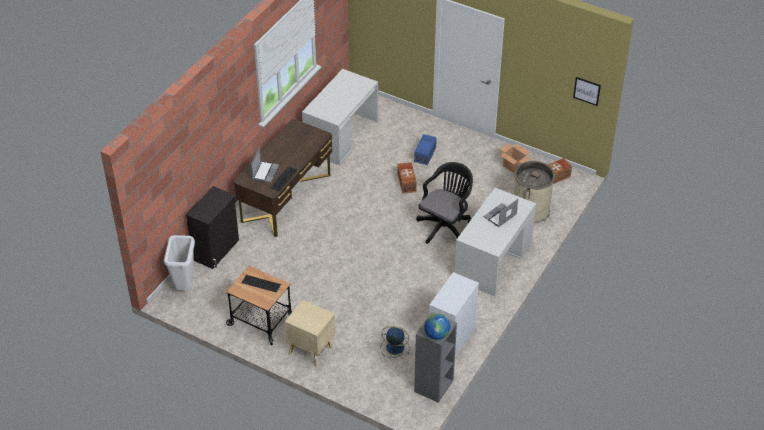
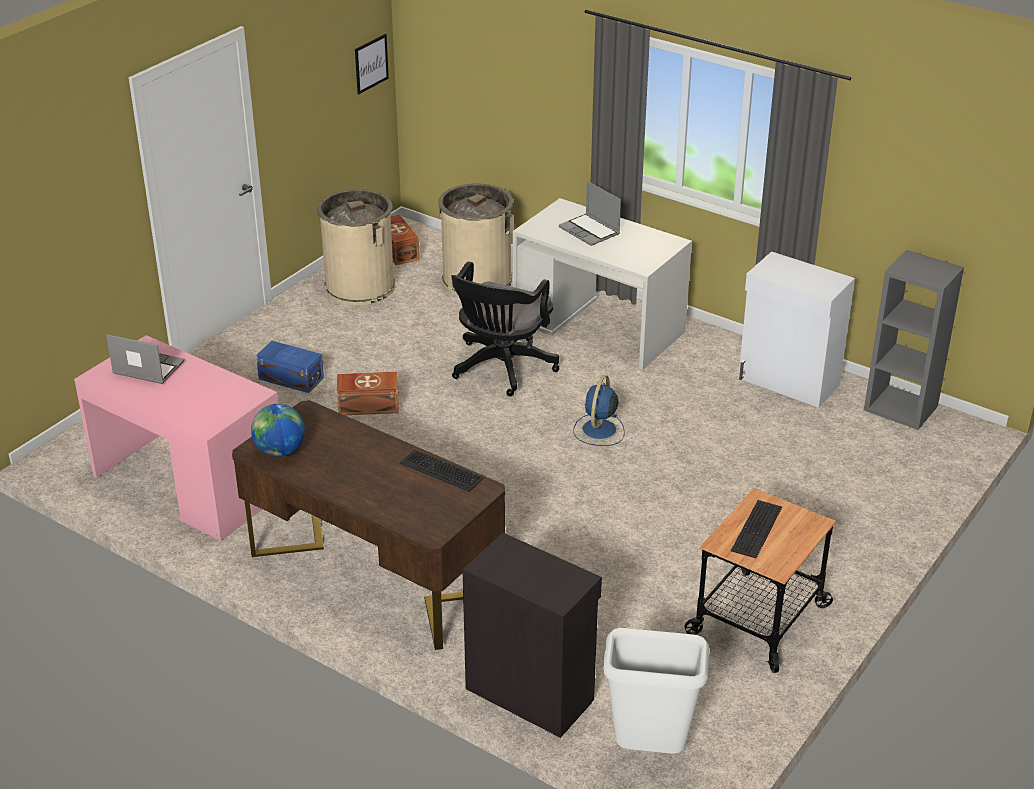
camera: 85 degrees left, 10 degrees down
(265, 172) = (412, 498): laptop -> laptop (147, 368)
(310, 350) = (834, 550): beige nightstand -> none
(341, 136) = (189, 483): white desk -> pink desk
(394, 347) = (815, 446): blue fan -> blue fan (598, 430)
(436, 335) = (941, 269): globe -> globe (280, 451)
(445, 226) = (501, 369): black office chair -> black office chair turned 105 degrees counterclockwise
(514, 167) = (360, 286): cardboard box -> beige trash can

